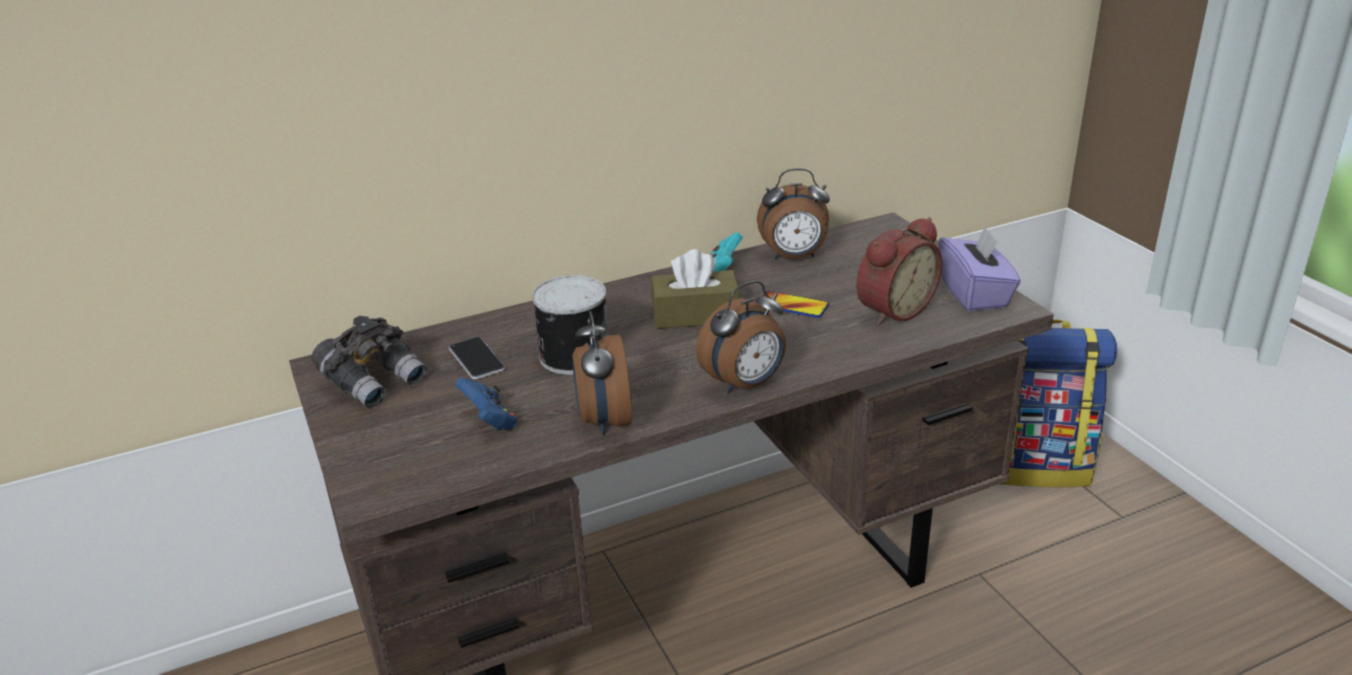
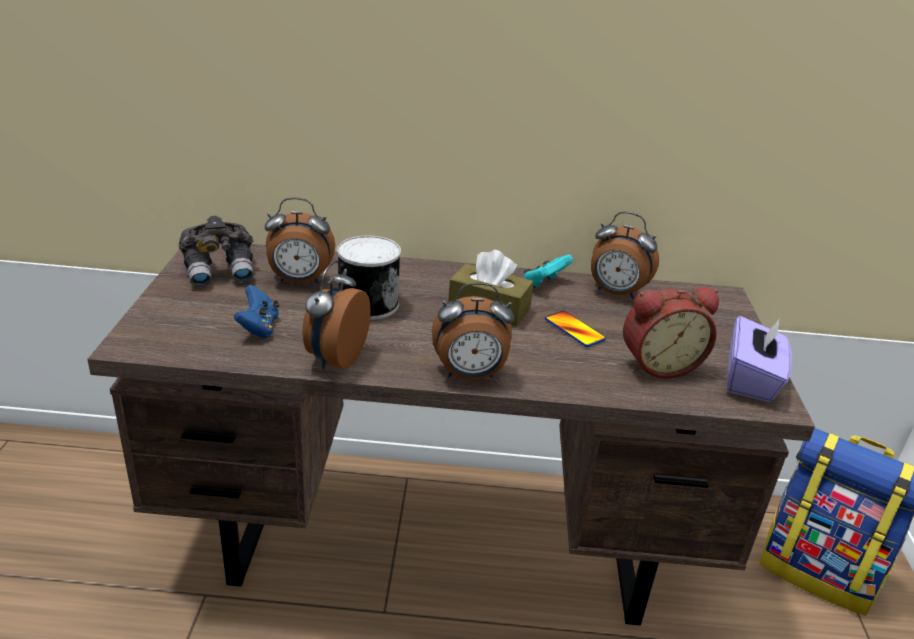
camera: 25 degrees right, 0 degrees up
(477, 359) = (300, 281): phone -> alarm clock

